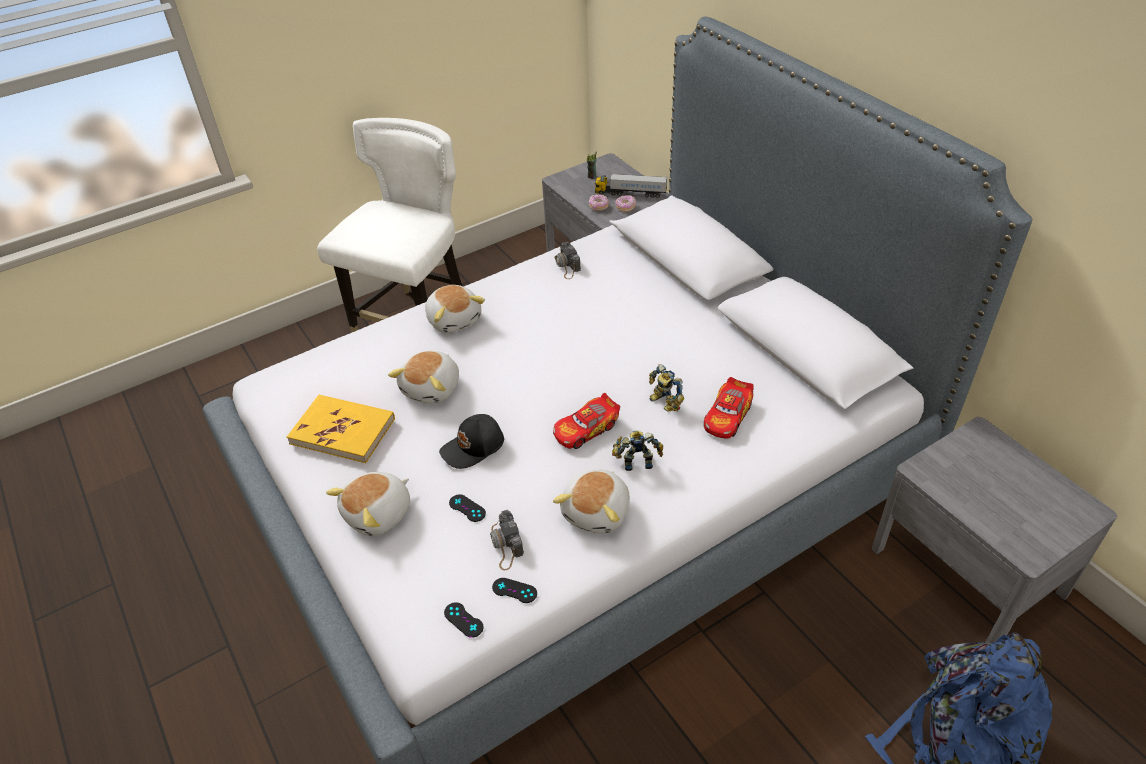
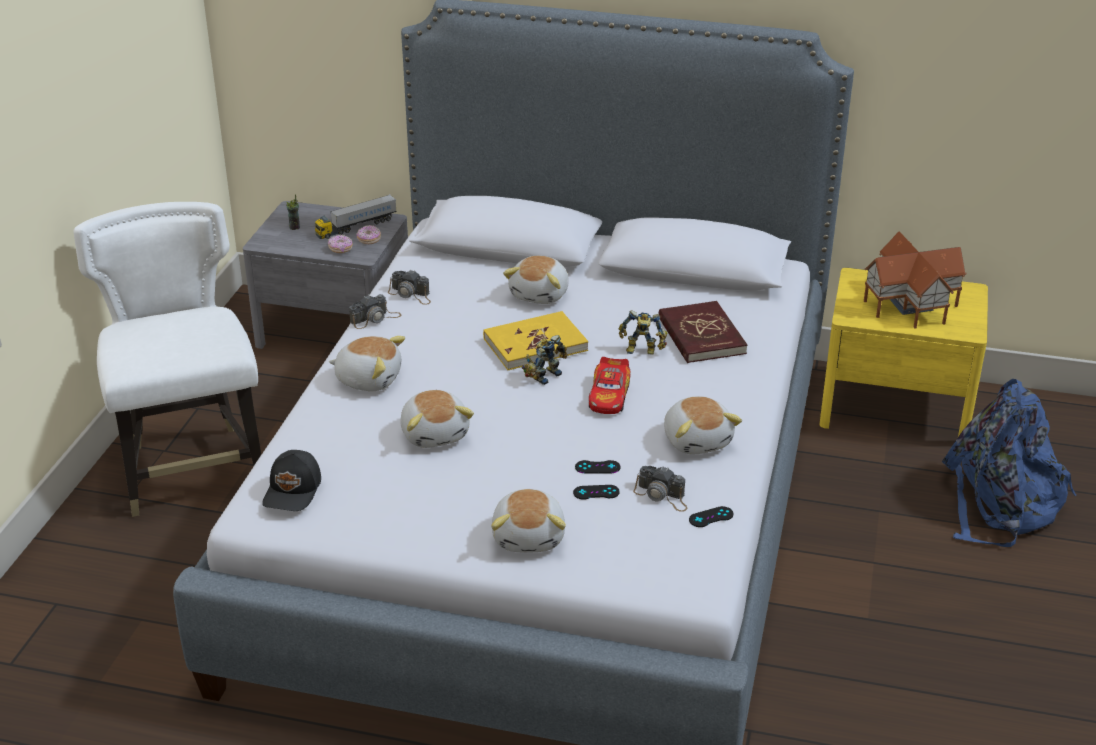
camera: 45 degrees left, 10 degrees down
(343, 431) = (402, 502): yellow book -> yellow book (535, 344)
(463, 620) = (702, 554): black game controller -> black game controller (597, 467)
(473, 448) = (537, 454): black cap -> black cap (293, 491)
(520, 273) = (375, 318): none -> camera
(637, 461) = (678, 395): toy robot -> toy robot (544, 375)
(654, 311) = (541, 294): none -> plush toy
(727, 416) = (701, 336): toy car -> red book
(967, 570) = (895, 405): grey nightstand -> yellow nightstand
(1004, 489) = (911, 303): none -> toy house

